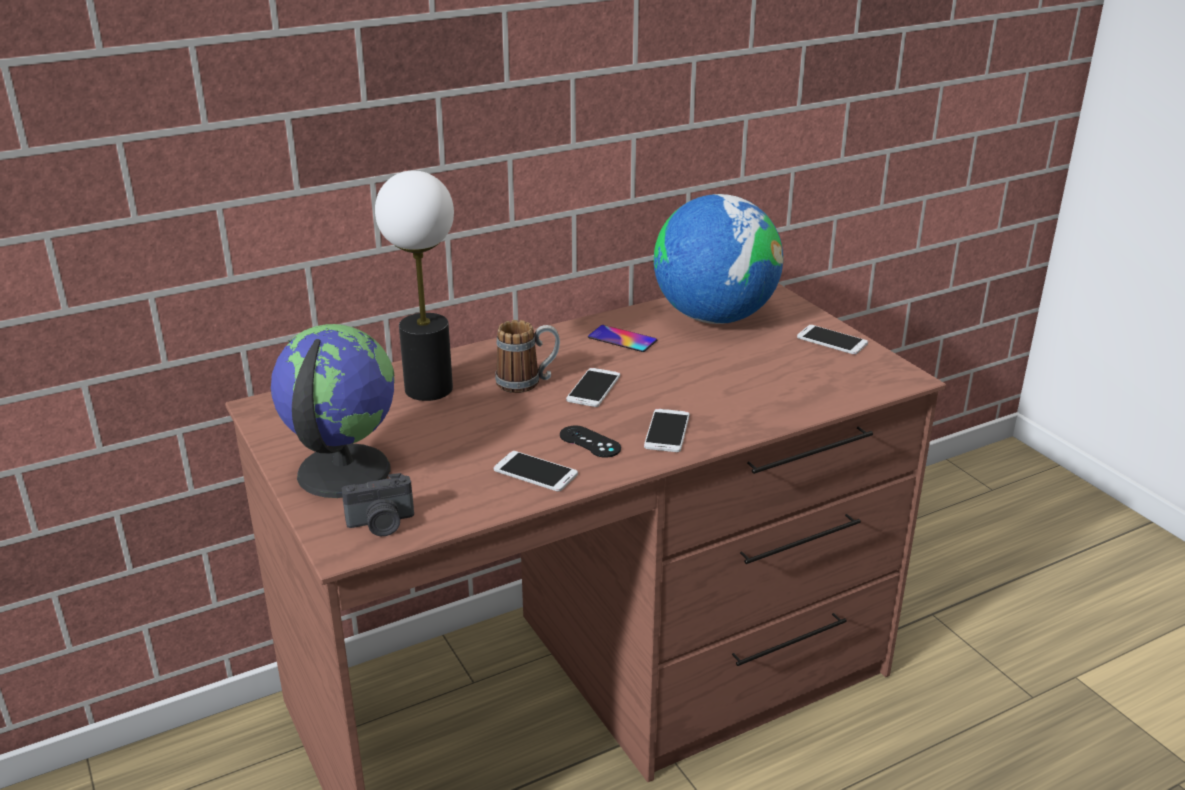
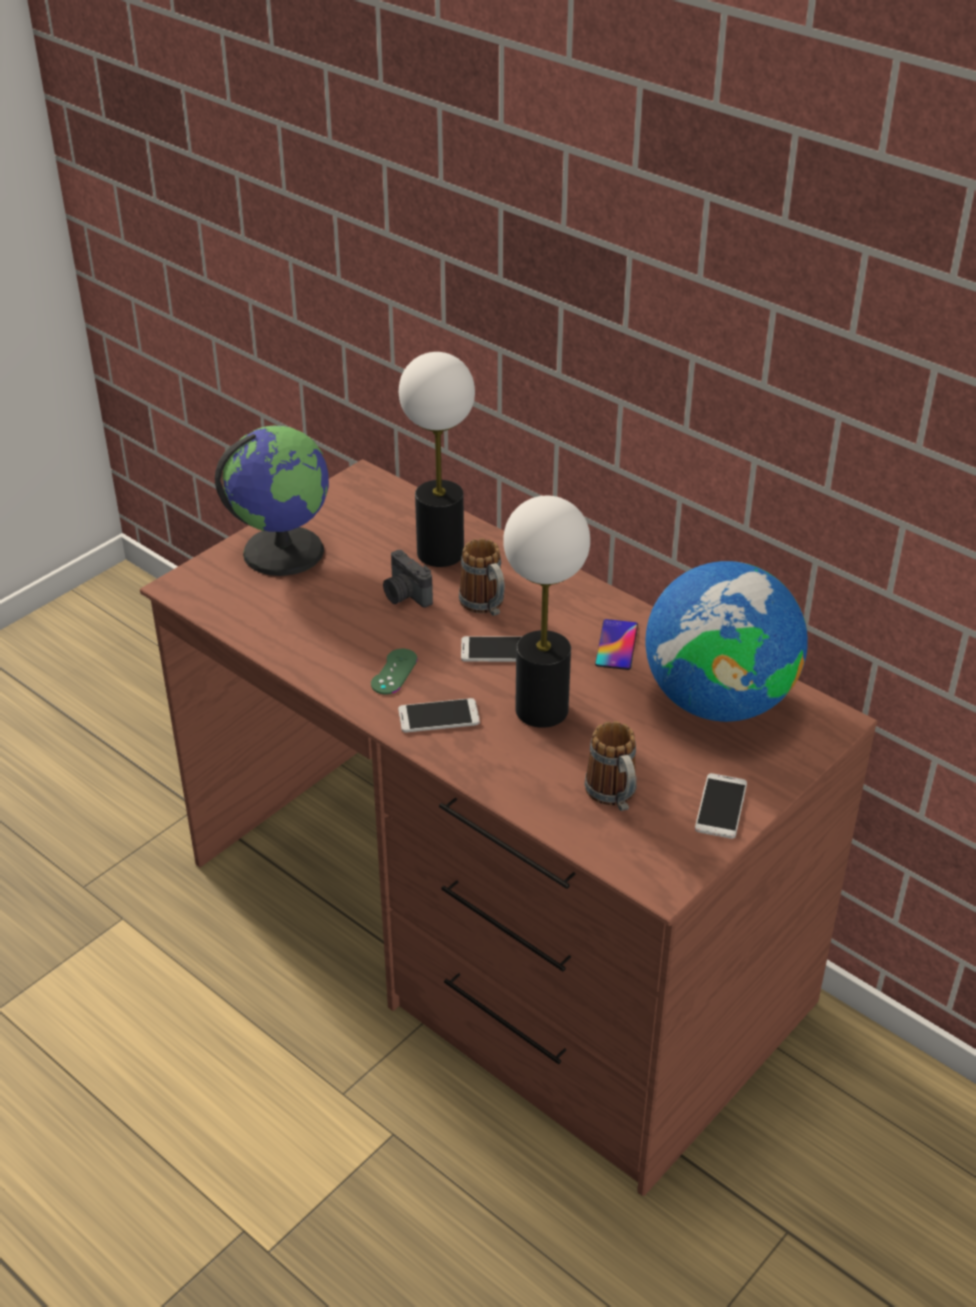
camera: 70 degrees right, 10 degrees up
(381, 524) = (217, 593): camera -> camera (405, 595)
(535, 472) = (328, 652): phone -> none
(590, 442) = (394, 672): black game controller -> green game controller
(684, 384) = (541, 709): none -> table lamp
(806, 376) = (614, 797): none -> mug

